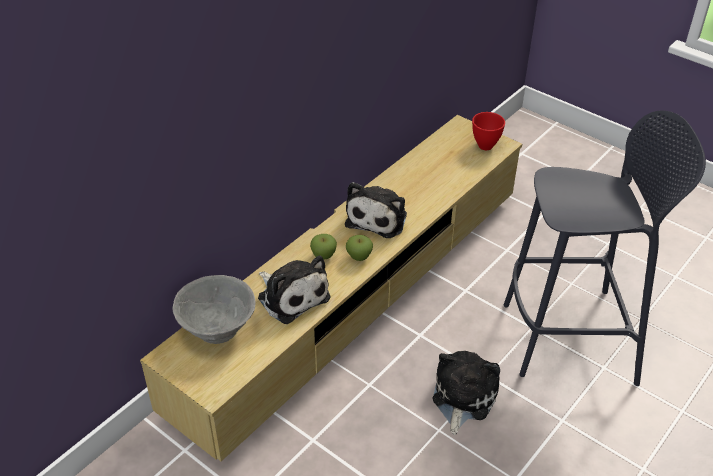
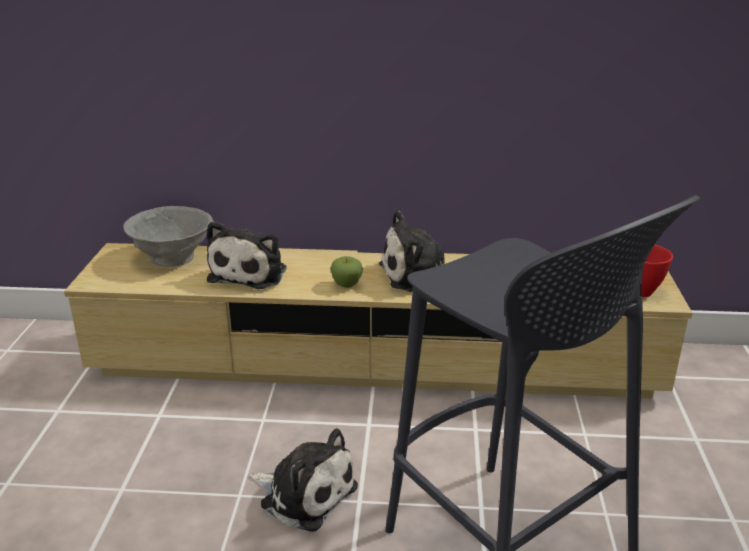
camera: 55 degrees right, 15 degrees down
(323, 256) = (325, 268): apple -> none
(462, 397) = (305, 494): plush toy -> plush toy turned 45 degrees clockwise

